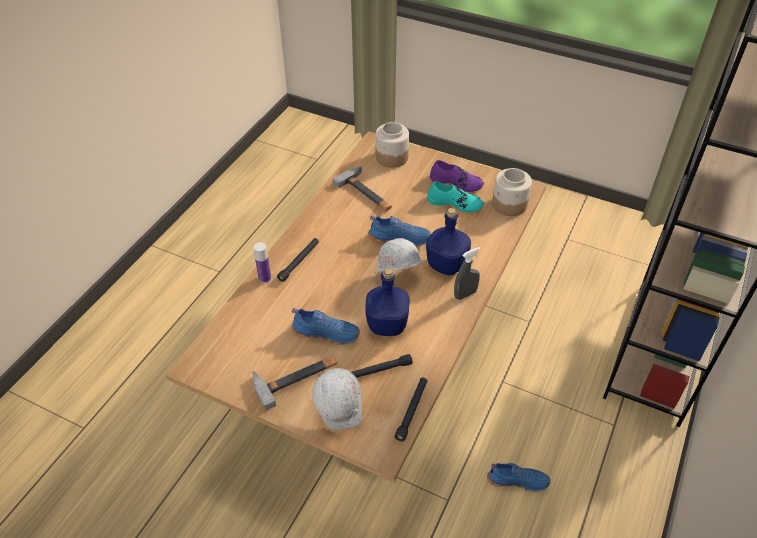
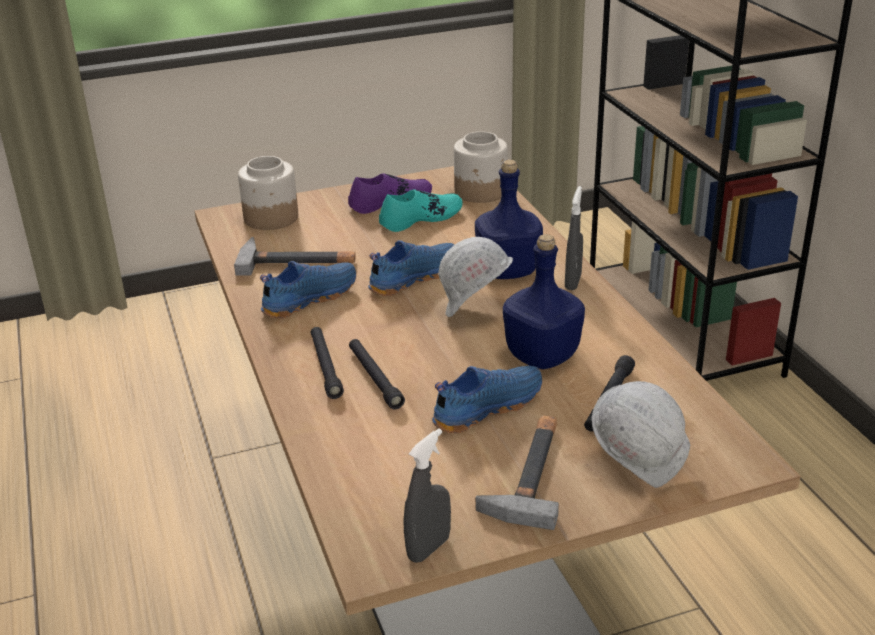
camera: 45 degrees left, 15 degrees down
(216, 378) = (428, 548): none -> grey spray bottle
(265, 278) = (307, 410): bottle -> none
(412, 410) = (707, 407): black flashlight -> black flashlight (375, 378)
(517, 480) = (732, 530): blue shoe -> blue shoe (308, 299)

